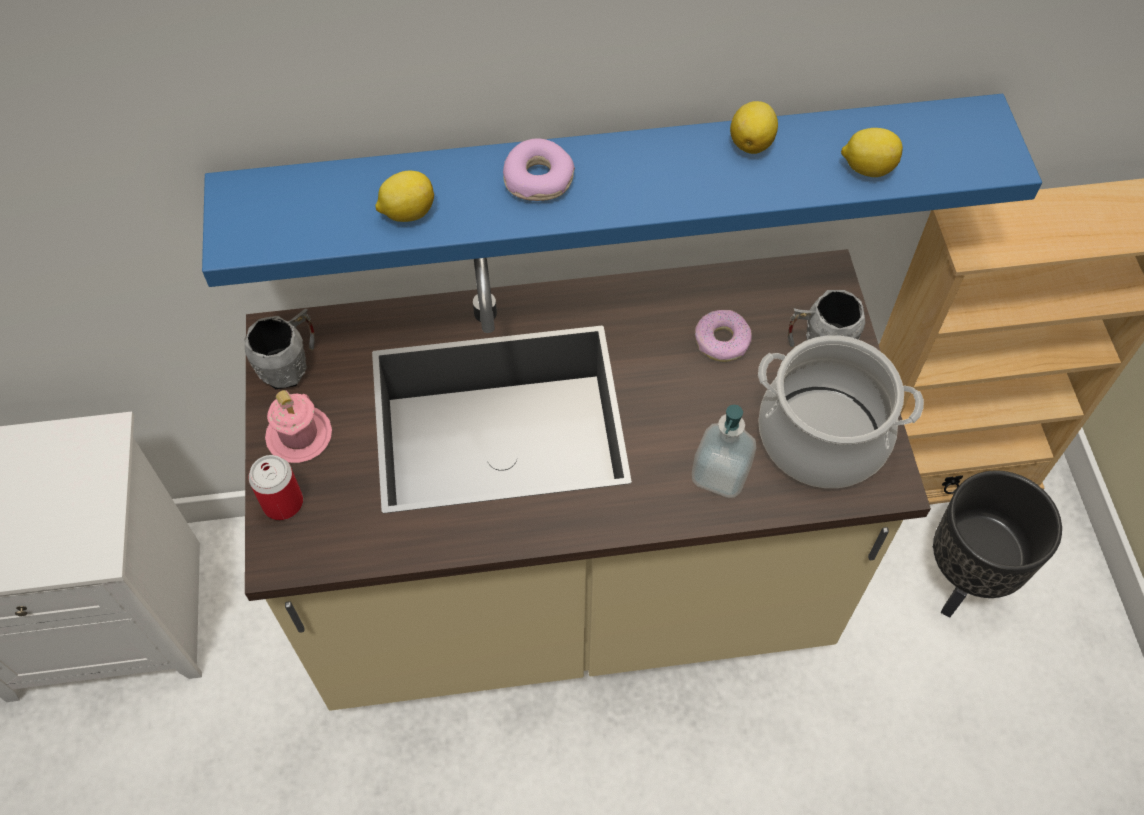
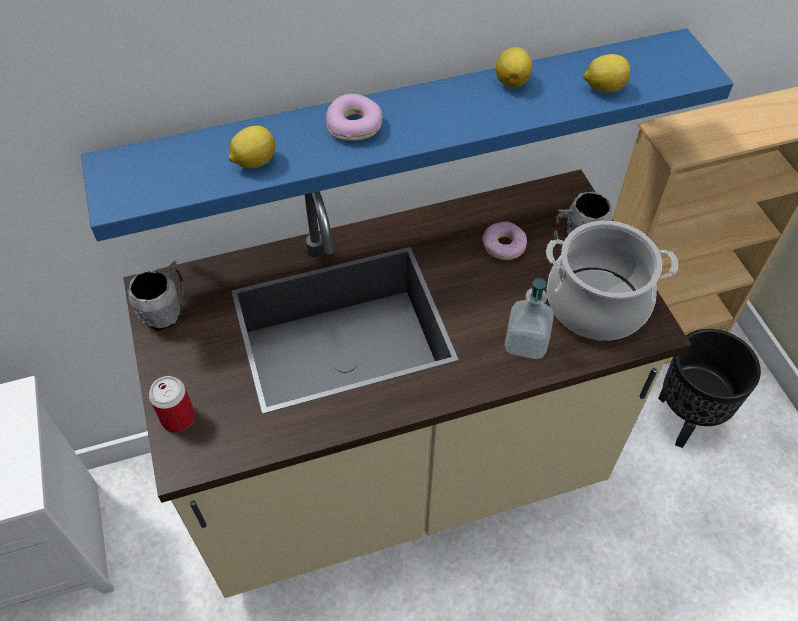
camera: 10 degrees left, 5 degrees down
(299, 436) = (183, 363): pink mug -> none

